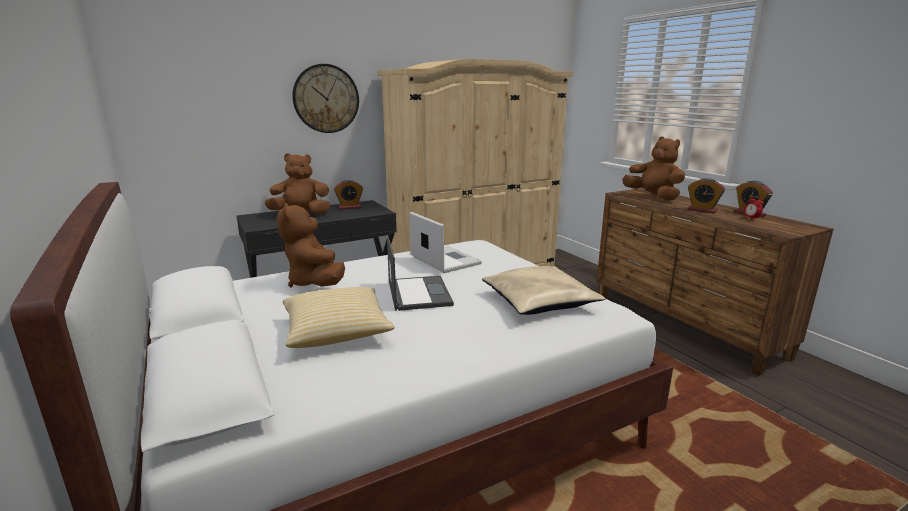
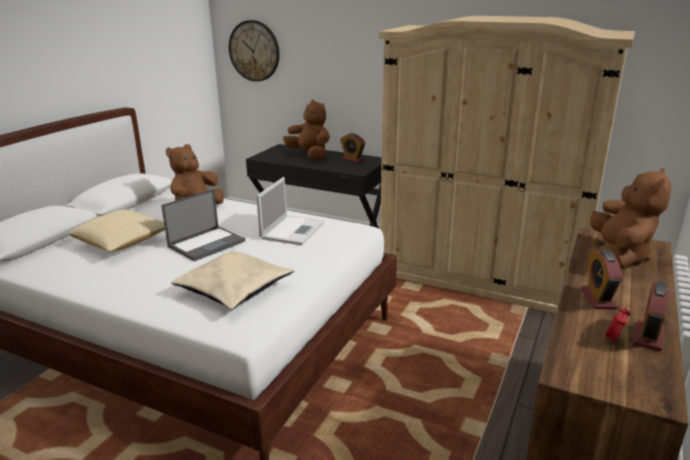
camera: 55 degrees right, 5 degrees up
(326, 99) = (358, 52): wall clock -> wall clock (254, 51)

